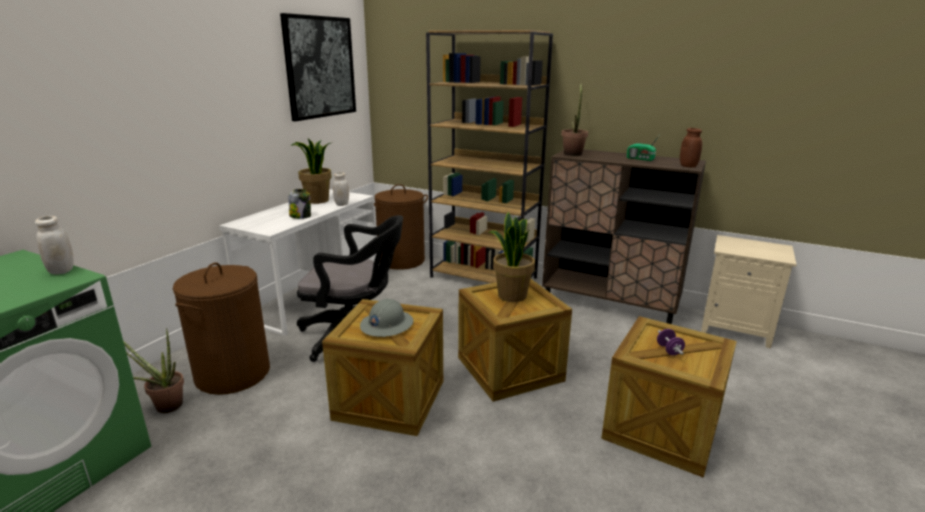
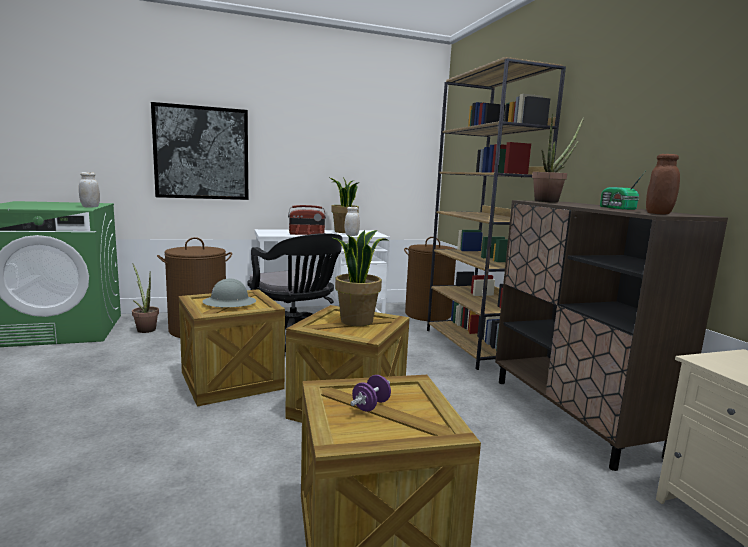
camera: 45 degrees right, 10 degrees down
(301, 216) = (306, 234): jar -> radio
(320, 67) = (383, 125): picture -> picture (202, 153)

